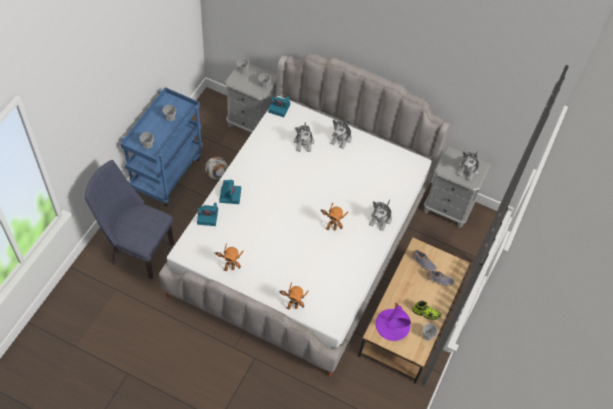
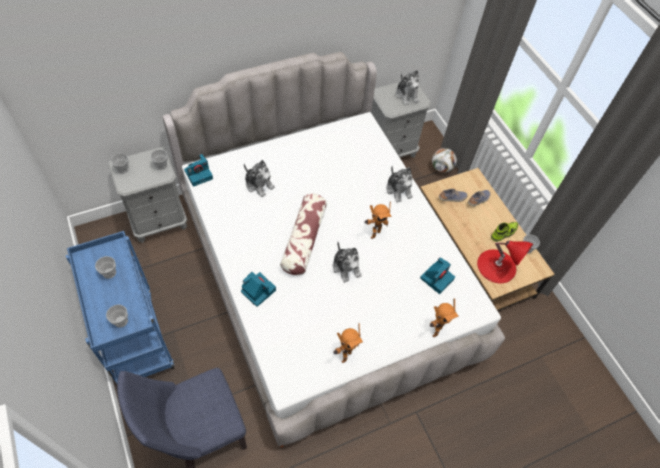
camera: 50 degrees left, 0 degrees up
(208, 216) = (264, 329): camera -> camera (437, 278)
(216, 174) = (184, 293): football -> football (441, 168)
(288, 194) = (304, 240): none -> pillow
(341, 138) = (284, 154): plush toy -> plush toy (346, 267)
(393, 324) = (497, 266): purple table lamp -> red table lamp

